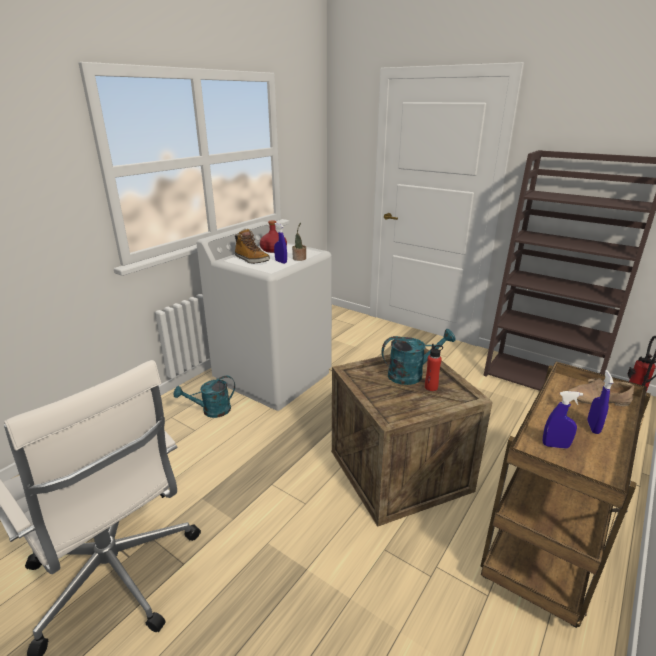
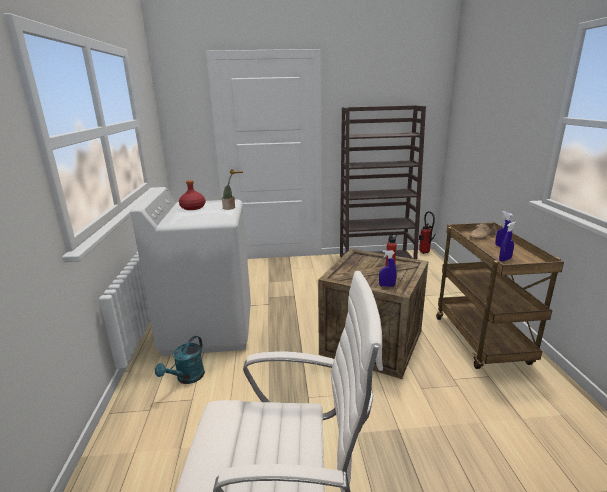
camera: 40 degrees left, 5 degrees down
(251, 260) = (191, 217): boot -> none
(281, 262) = (219, 213): blue spray bottle -> blue spray bottle (387, 286)
(411, 374) = (369, 265): turquoise watering can -> none

